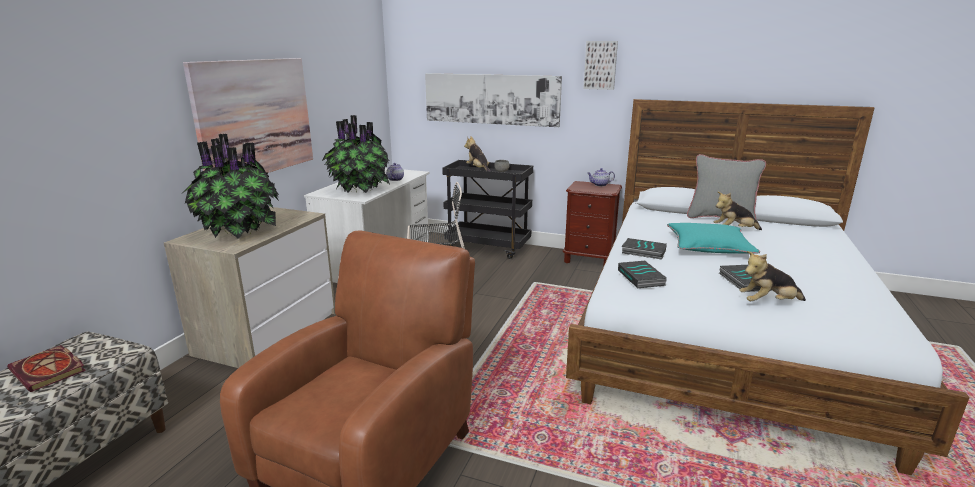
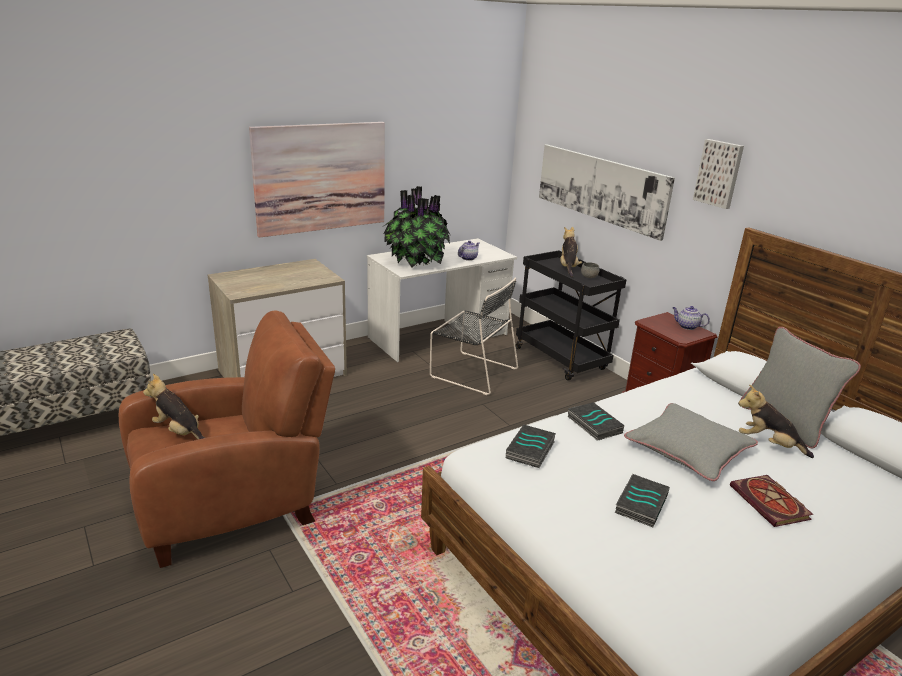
camera: 35 degrees right, 5 degrees up
(50, 370) = (86, 349): book -> book (771, 504)
(238, 233) = (260, 281): potted plant -> none
(709, 246) = (688, 449): turquoise pillow -> grey pillow
(768, 303) = (620, 537): plush toy -> plush toy (179, 432)

